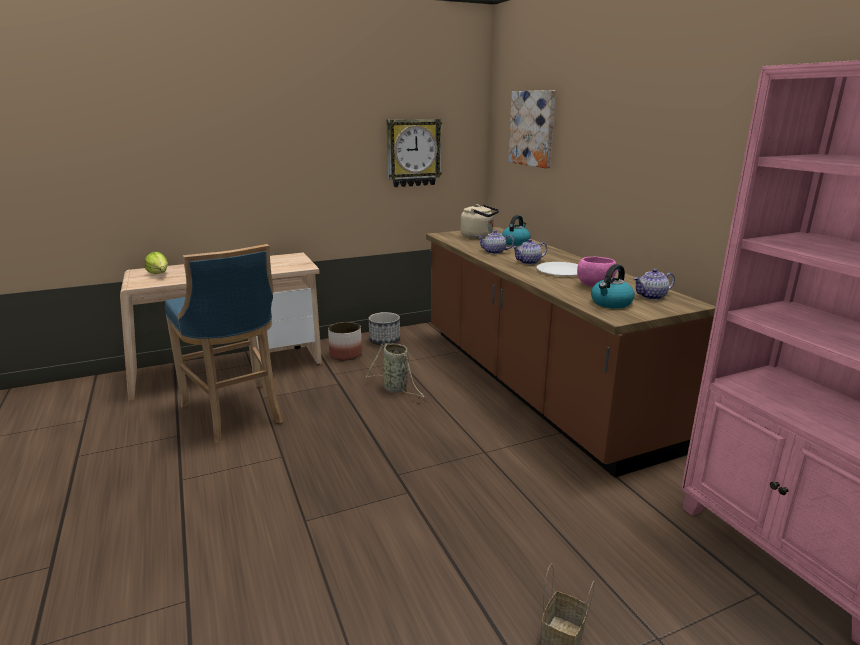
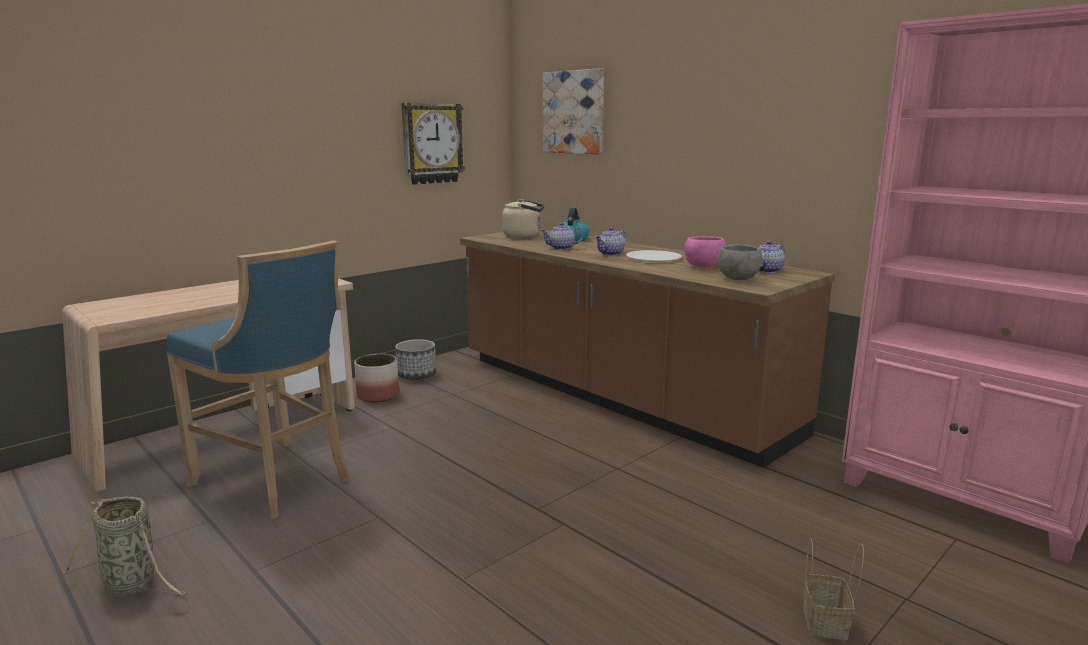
camera: 20 degrees left, 5 degrees down
(159, 275) = (130, 306): lettuce -> none
(396, 389) = (470, 422): basket -> basket (133, 584)
(611, 303) = (738, 278): kettle -> grey bowl

